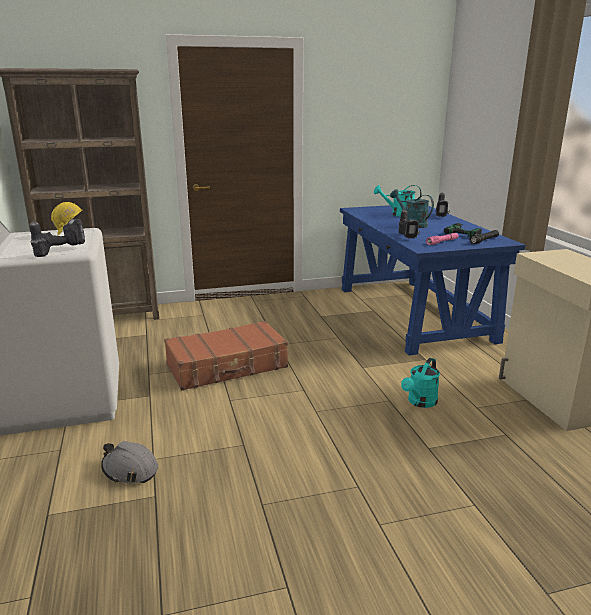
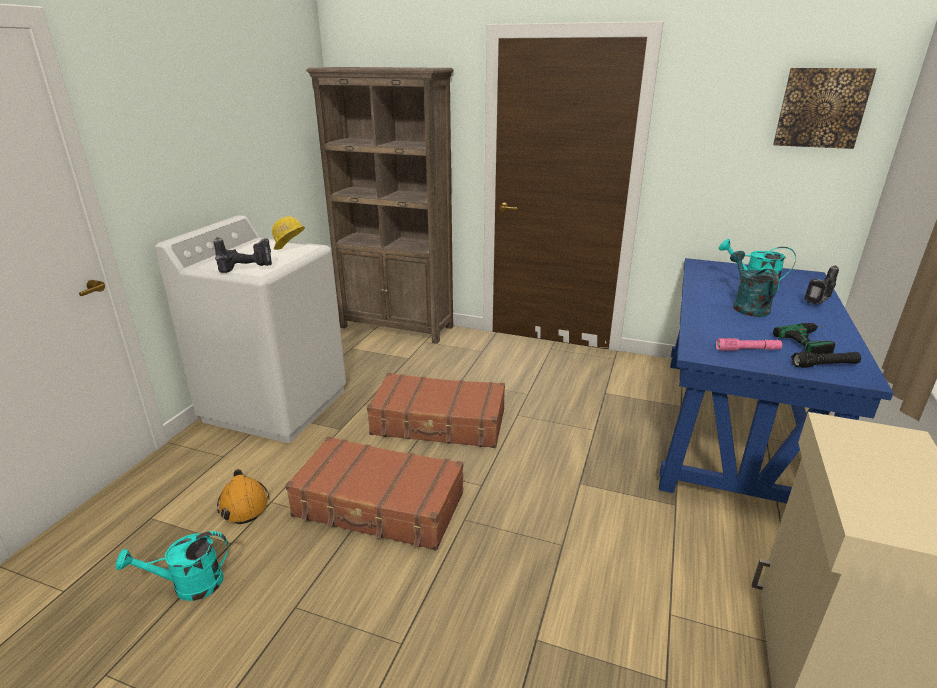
camera: 35 degrees right, 5 degrees up
(130, 470) = (243, 504): grey hard hat -> orange hard hat
(246, 427) = (379, 506): none -> brown suitcase
(405, 96) = (821, 108): none -> picture
(408, 237) = (707, 327): power drill -> none
(420, 402) = (598, 567): turquoise watering can -> turquoise watering can (189, 585)

